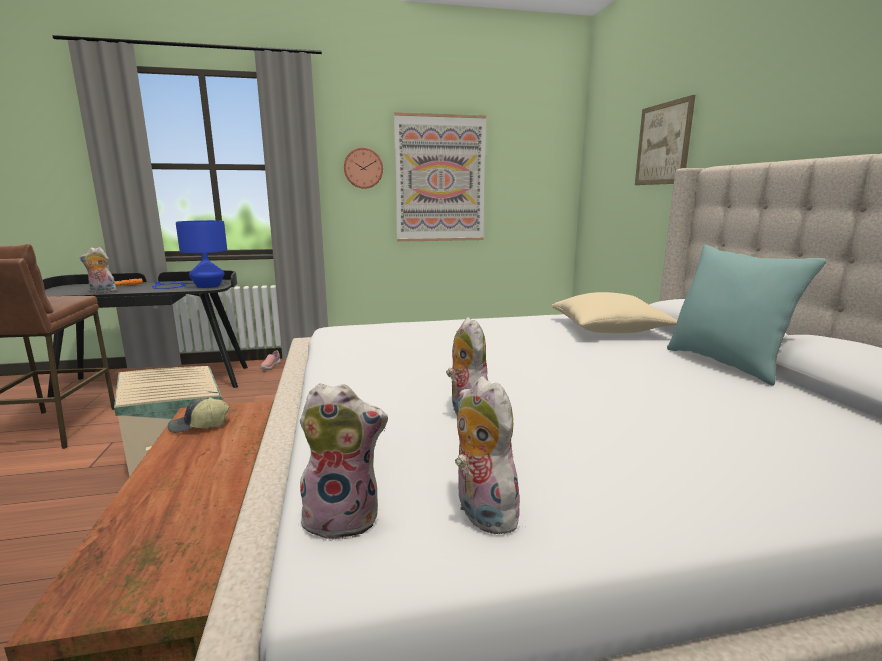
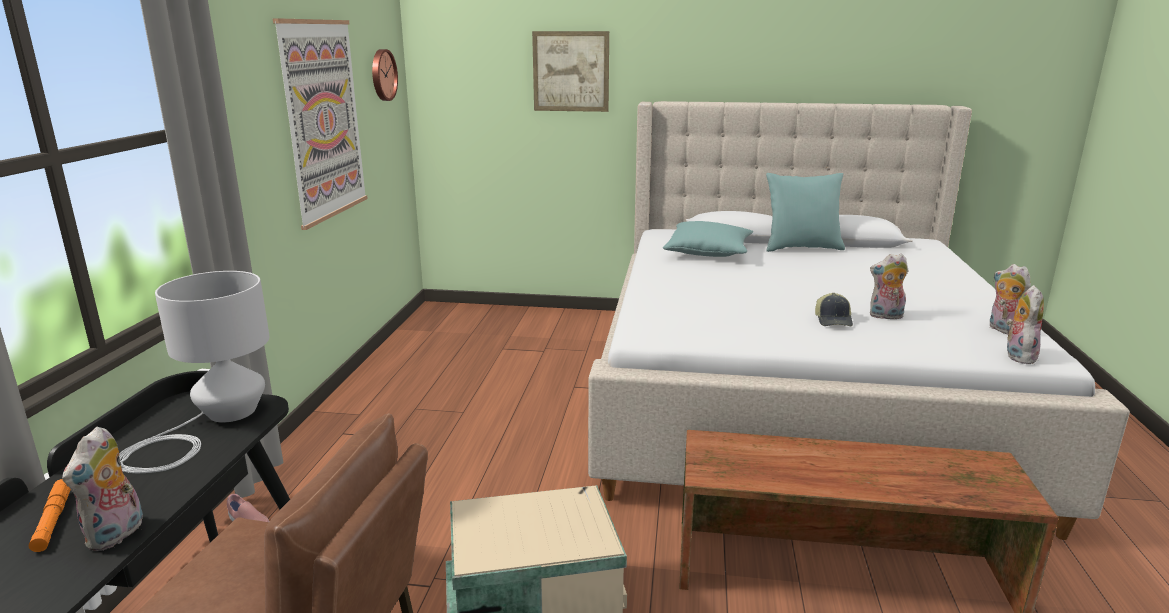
camera: 70 degrees left, 5 degrees up
(193, 286) = (205, 427): blue table lamp -> grey table lamp
(199, 426) = (747, 469): cap -> cap (833, 320)
(363, 168) = (255, 118): wall clock -> wall clock (382, 75)
(481, 513) = (1003, 330): plush toy -> plush toy turned 75 degrees clockwise
(609, 329) = (708, 252): beige pillow -> turquoise pillow

